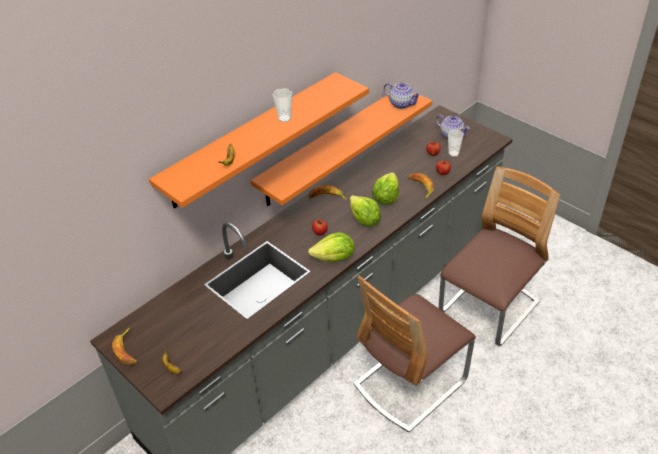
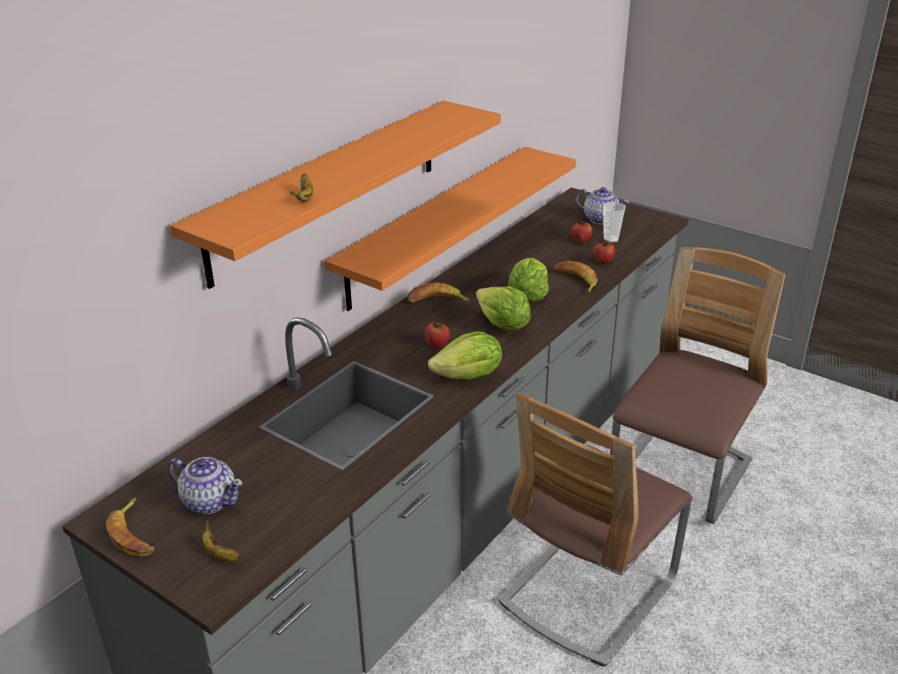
camera: 10 degrees left, 10 degrees down
(284, 118) = (381, 149): cup -> none
(401, 104) = (532, 164): teapot -> teapot (209, 500)

